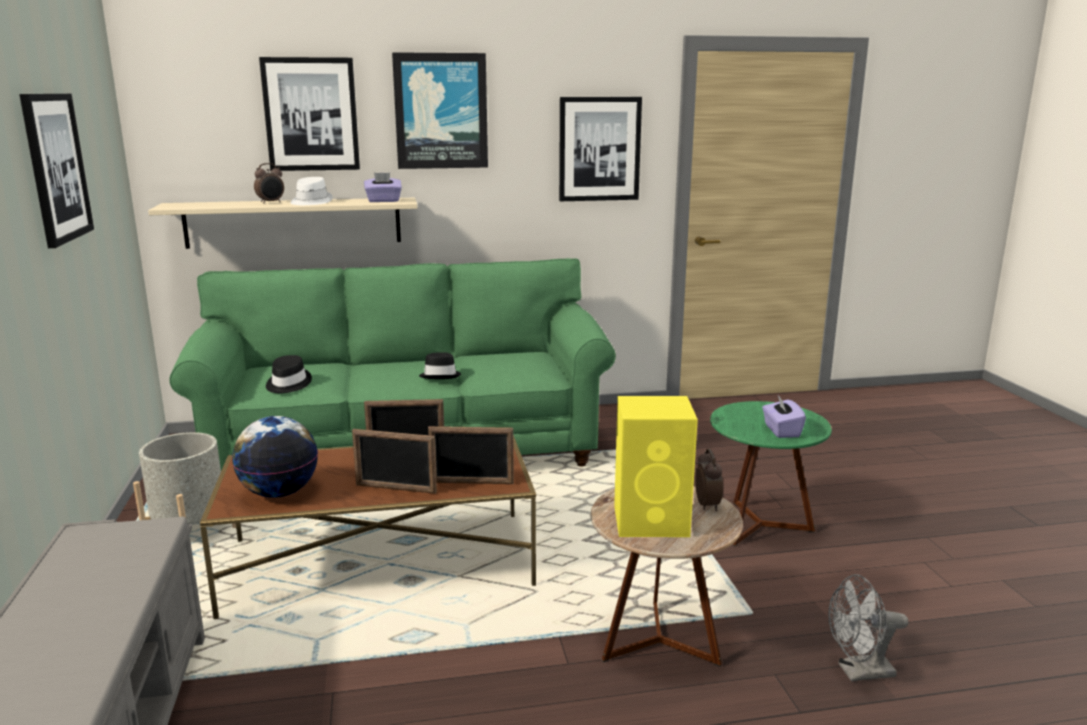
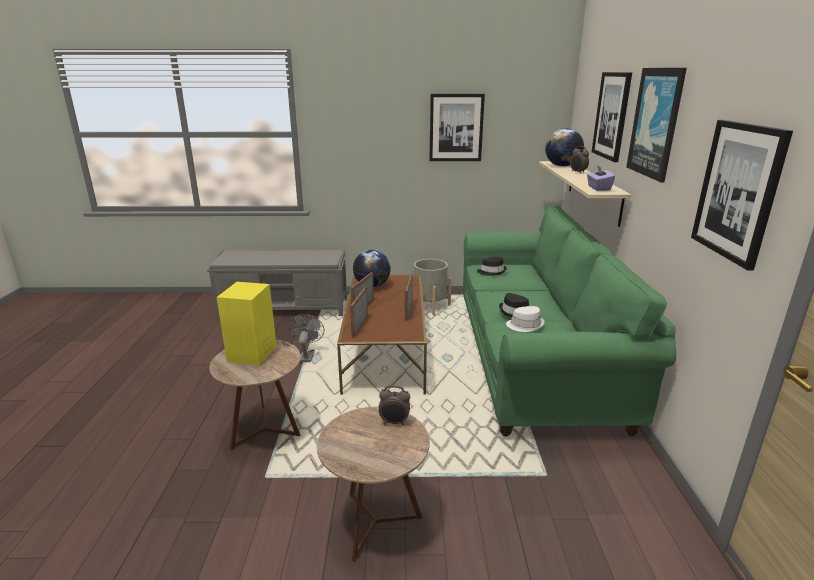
camera: 100 degrees right, 5 degrees up
(211, 205) = (562, 166): none -> globe
(310, 202) = (584, 177): white hat -> white hat (525, 325)
(708, 505) = (254, 374): alarm clock -> alarm clock (394, 422)
(760, 526) = (376, 523): green side table -> brown side table
(781, 431) = (349, 439): purple tissue box -> none
(858, 672) = (180, 509): grey fan -> grey fan (307, 355)

